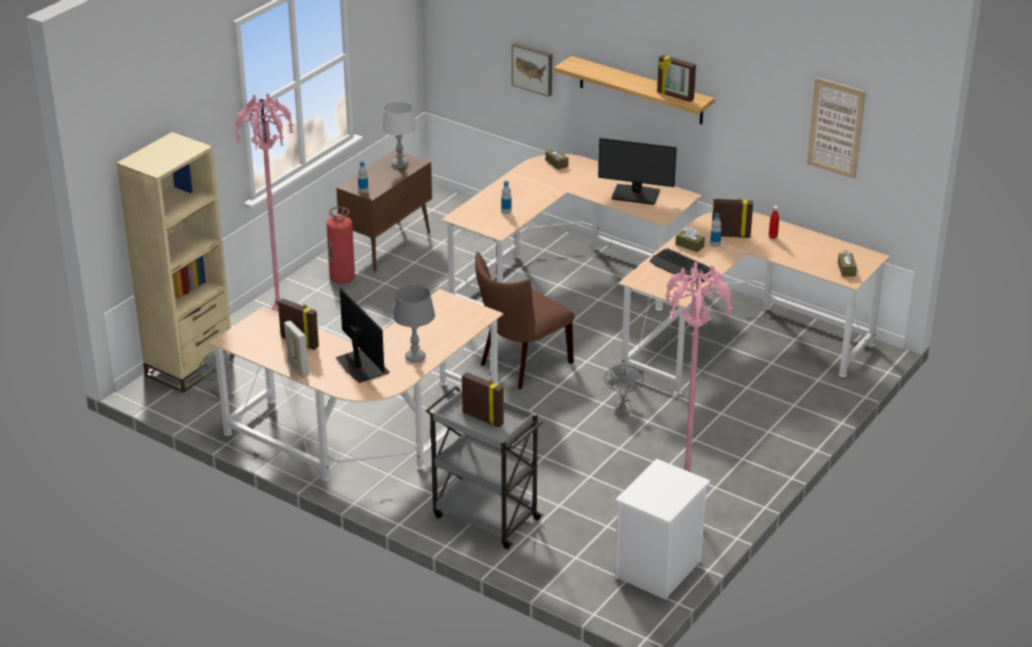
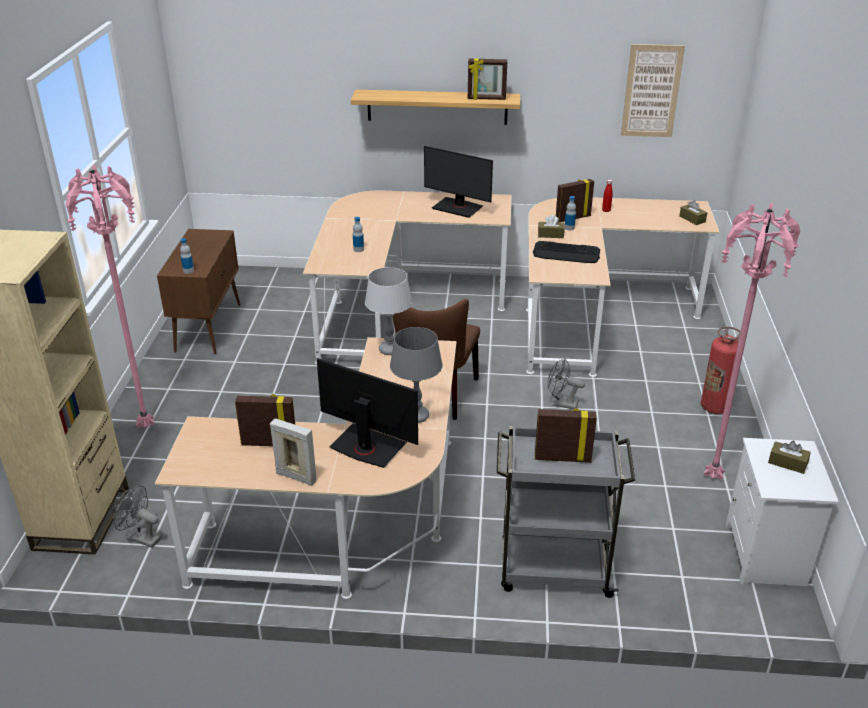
camera: 30 degrees left, 0 degrees up
(342, 278) = (187, 370): fire extinguisher -> fire extinguisher (714, 407)
(400, 164) = (205, 240): grey table lamp -> grey table lamp (389, 350)
(533, 68) = (312, 114): picture -> none
(556, 163) = (361, 200): brown tissue box -> brown tissue box (787, 463)
(622, 406) = (561, 403): grey fan -> grey fan turned 45 degrees counterclockwise
(636, 194) = (458, 207): monitor -> monitor turned 45 degrees clockwise

